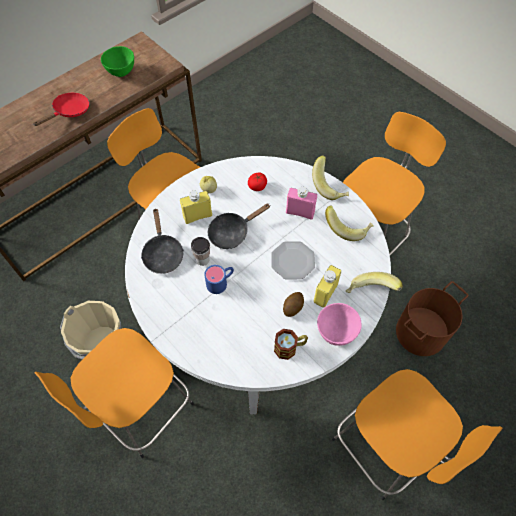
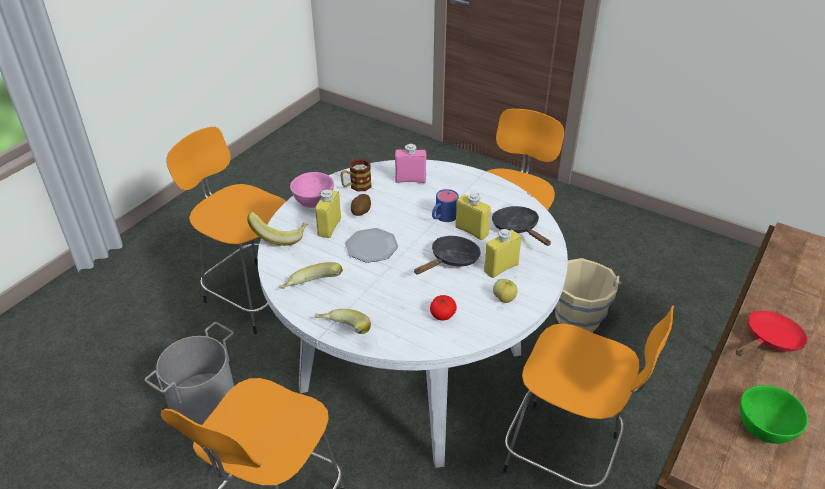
camera: 165 degrees right, 20 degrees down
(69, 112) = (769, 340): red frying pan -> red frying pan turned 150 degrees counterclockwise
(203, 260) = (471, 231): cup -> yellow bottle
(300, 212) = (376, 295): pink bottle -> pink bottle (410, 180)
(420, 332) = (204, 404): brown bucket -> grey bucket

